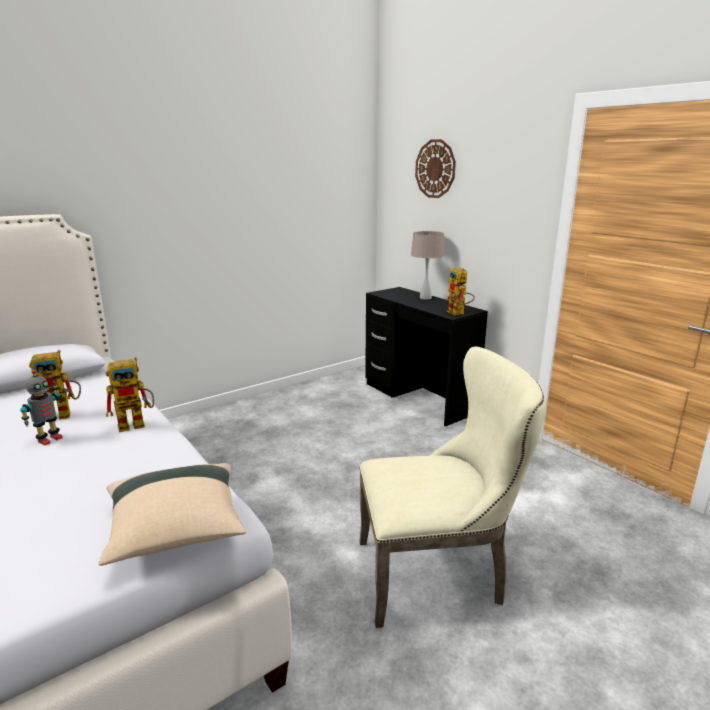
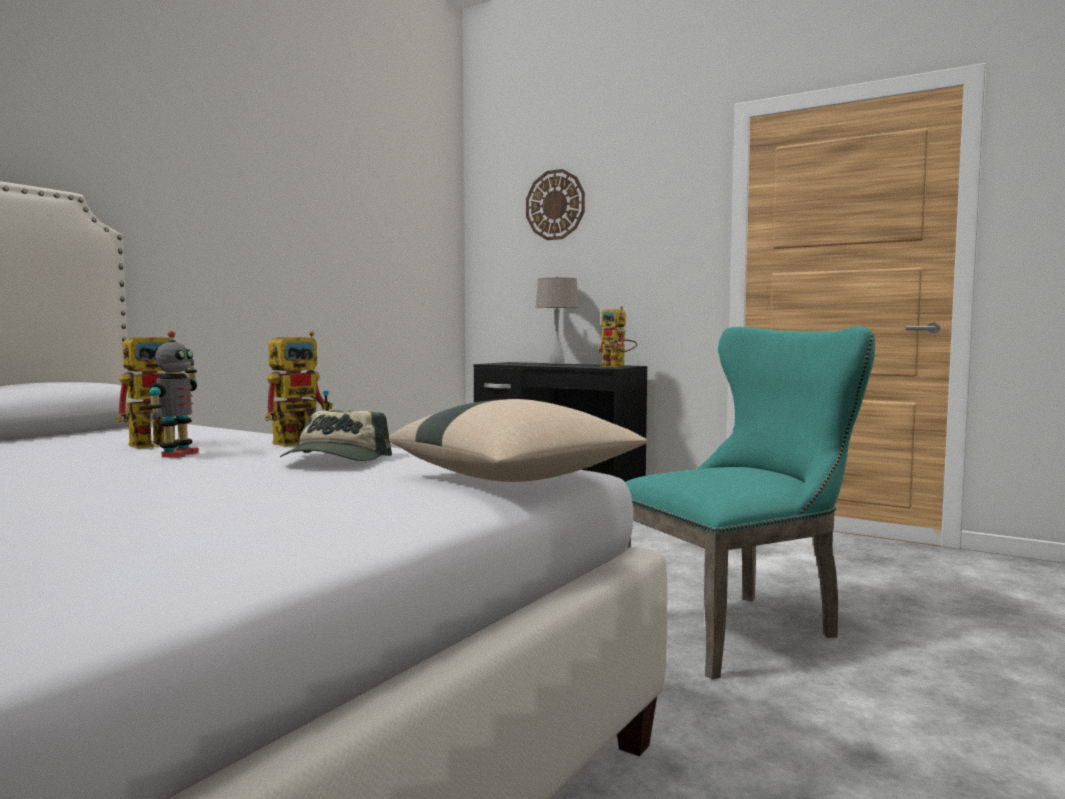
camera: 20 degrees left, 15 degrees down
(116, 467) = (336, 460): none -> cap
(438, 573) = (738, 627): beige chair -> turquoise chair

